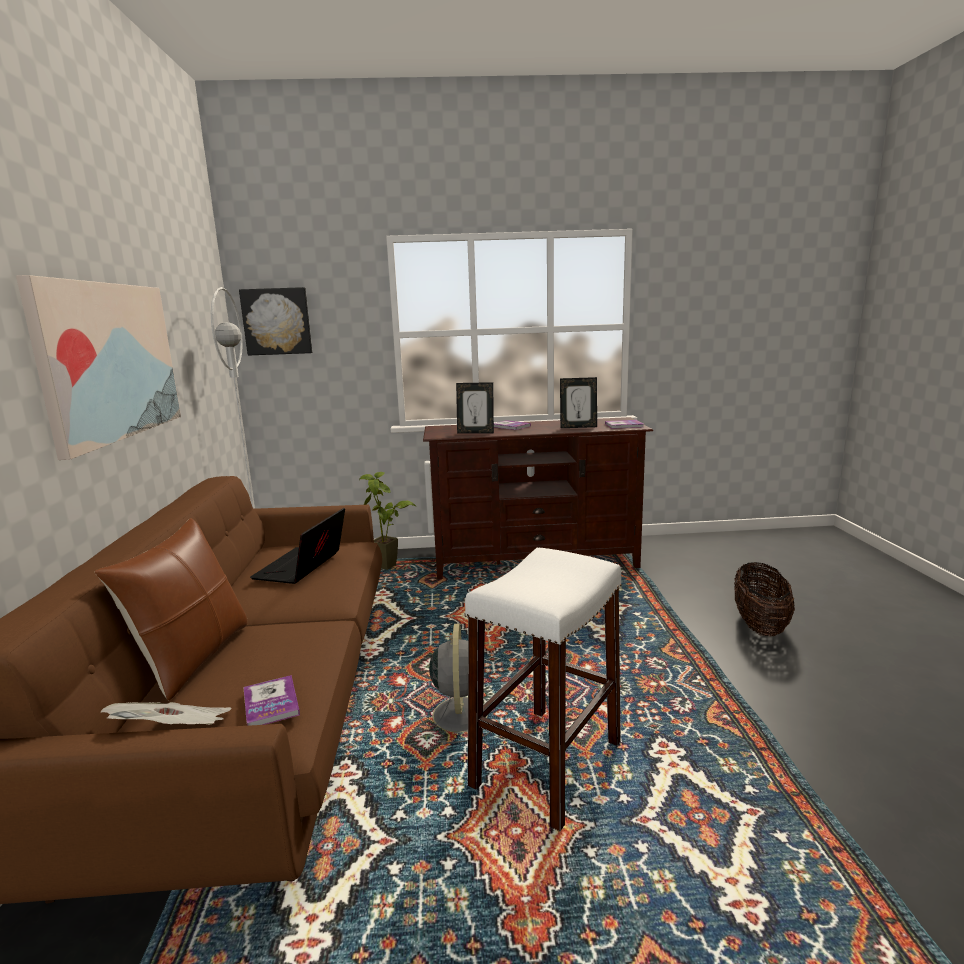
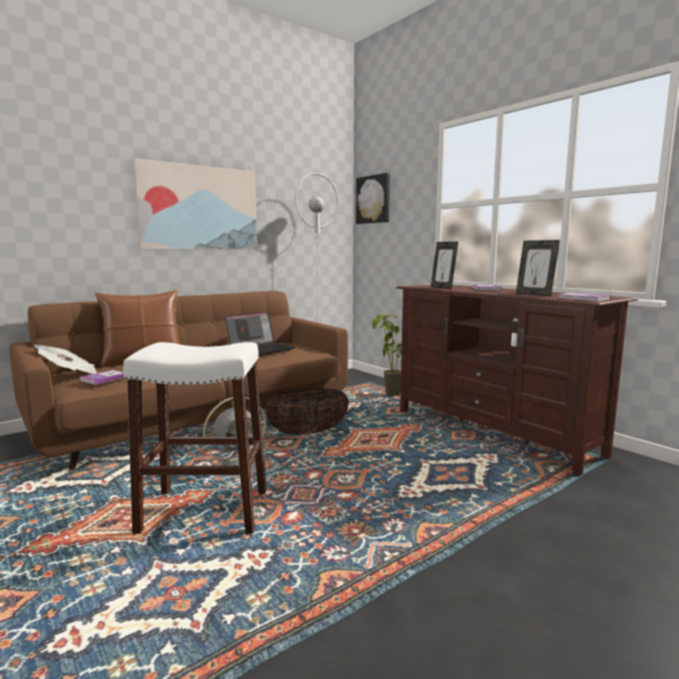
camera: 55 degrees right, 5 degrees down
(302, 567) = (261, 349): laptop -> laptop turned 150 degrees clockwise
(759, 625) = (578, 578): basket -> basket (308, 433)

